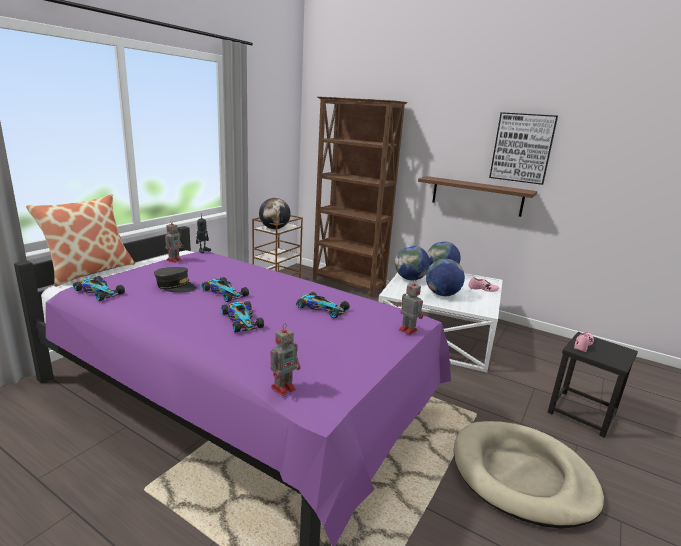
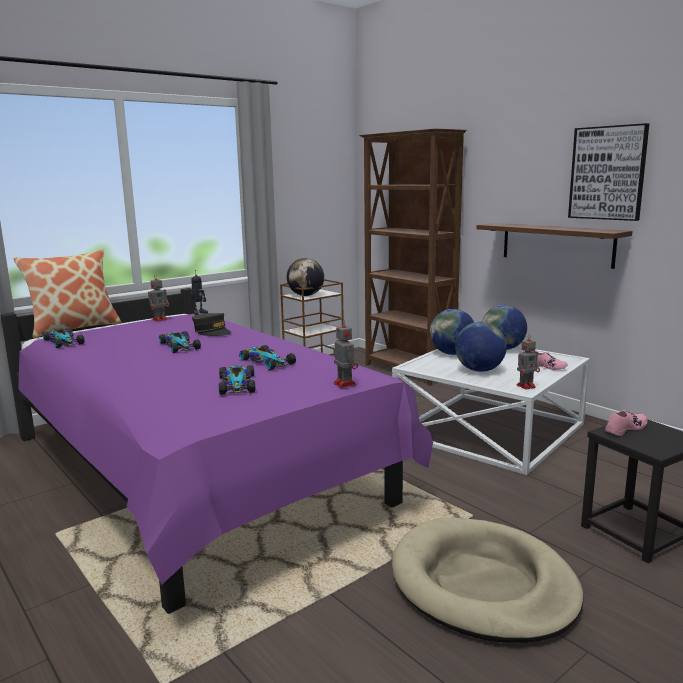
camera: 20 degrees right, 5 degrees down
(175, 286) = (137, 339): grey cap -> grey cap (212, 332)
(242, 320) = (171, 367): toy car -> toy car (237, 384)
(284, 387) = (152, 418): toy robot -> toy robot (526, 386)

